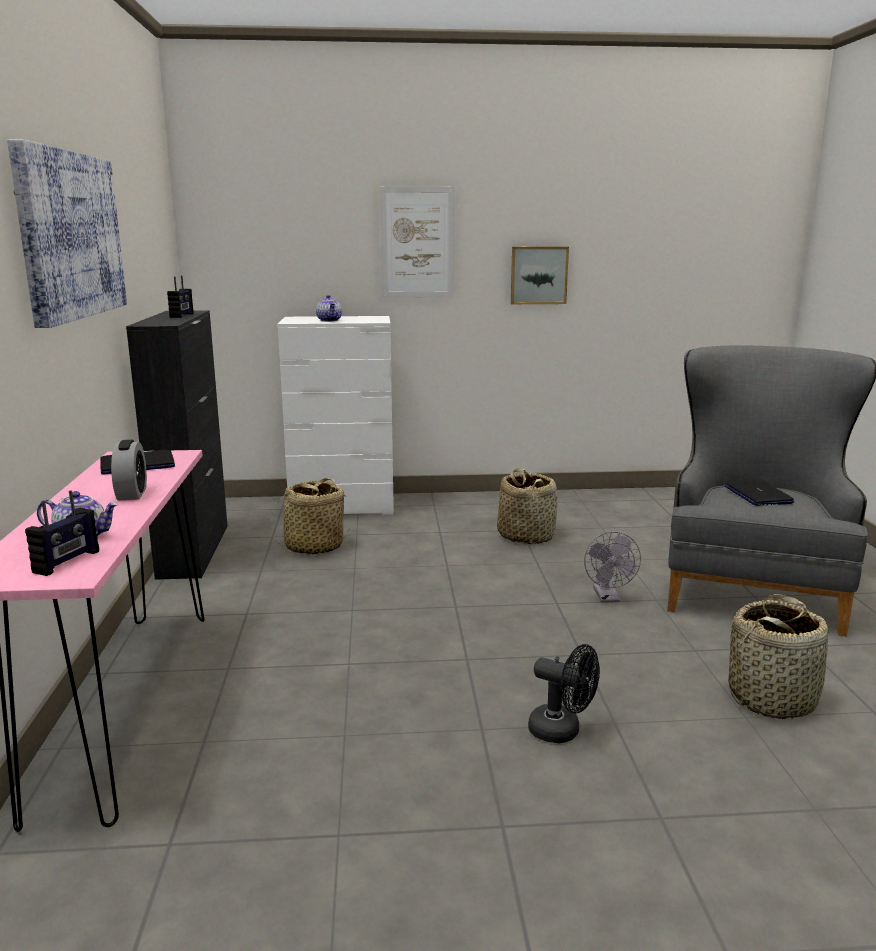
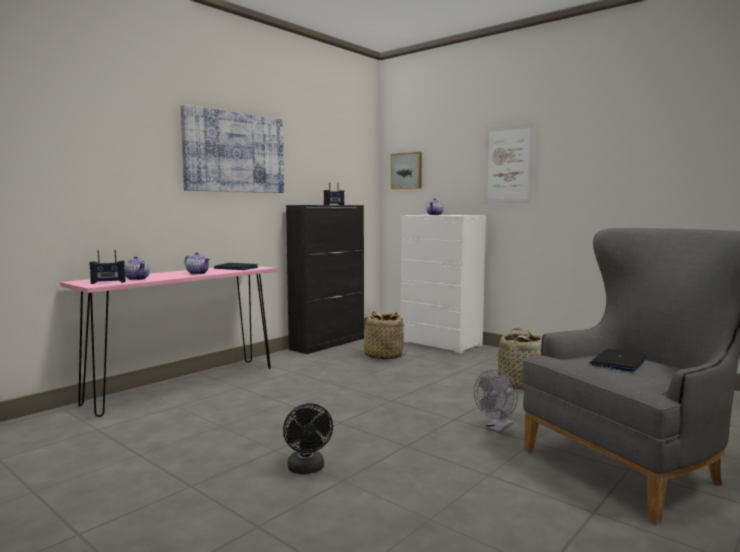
camera: 45 degrees right, 10 degrees down
(132, 494) = (198, 273): alarm clock -> teapot
(538, 275) = (598, 185): picture -> picture (407, 171)
(772, 698) = (478, 521): basket -> none

